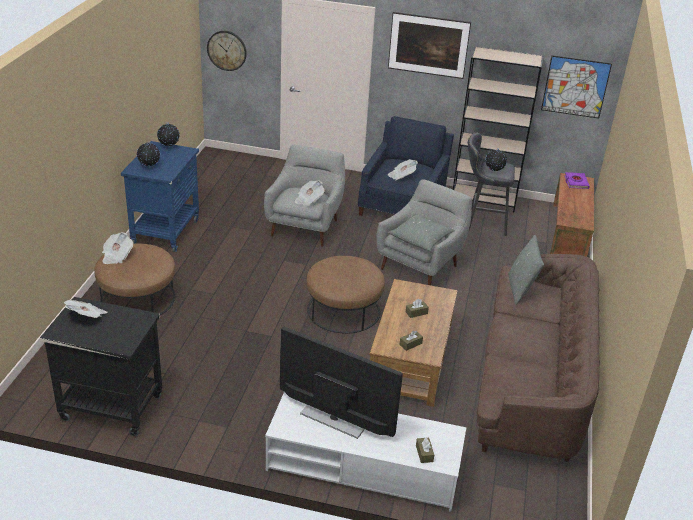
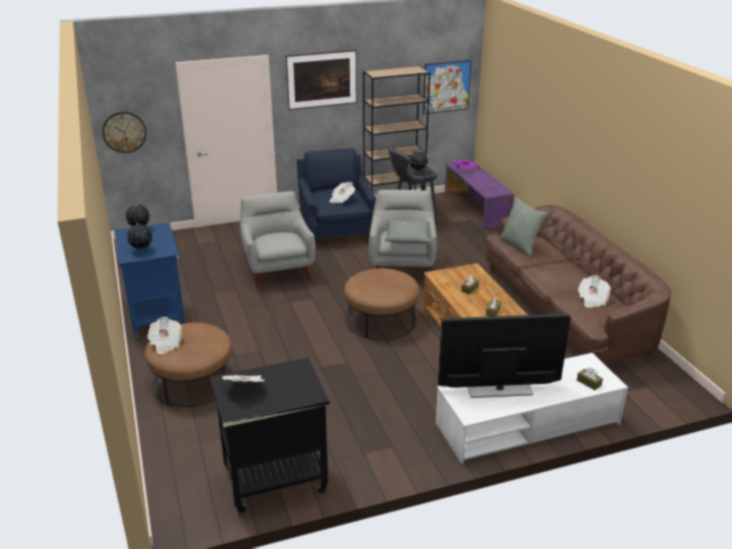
camera: 30 degrees left, 5 degrees down
(308, 200) = (286, 240): newspaper -> newspaper (592, 299)
(569, 233) = (477, 209): brown bench -> purple bench

